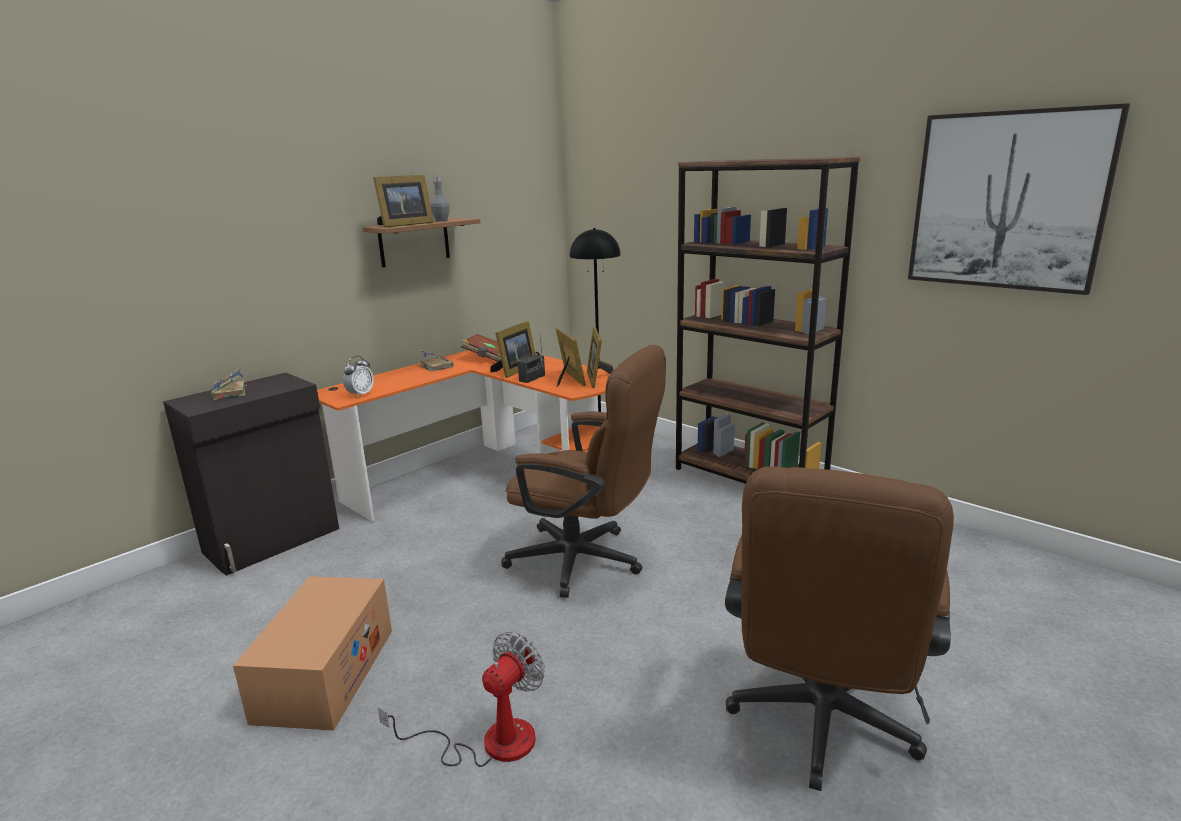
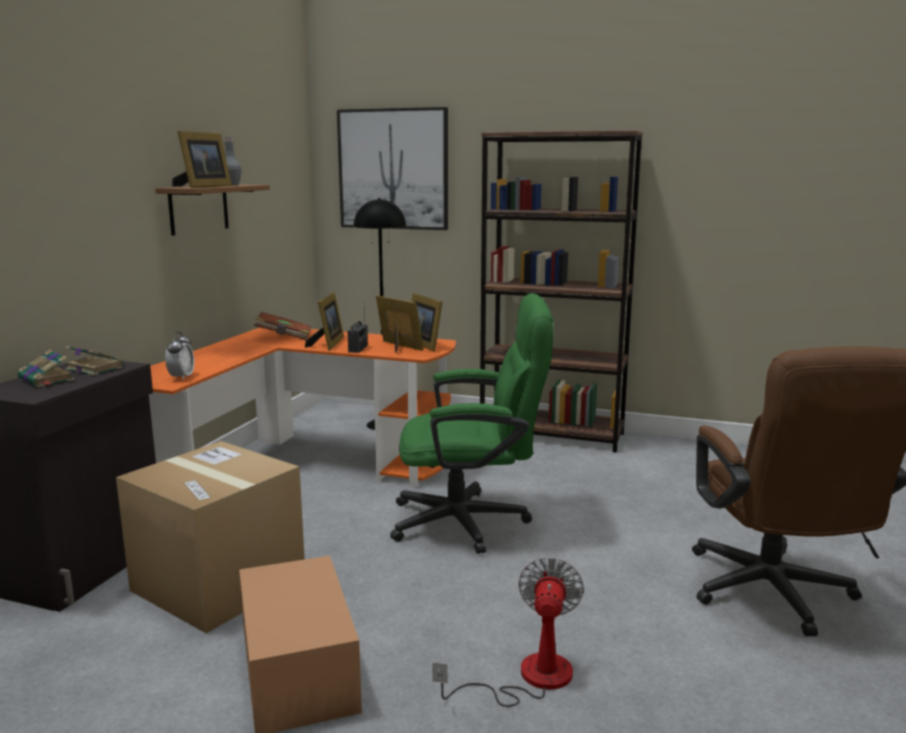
camera: 25 degrees left, 5 degrees down
(342, 577) = (219, 583): none -> cardboard box
(436, 366) = (231, 347): book -> book (94, 368)
(586, 562) = (472, 522): brown office chair -> green office chair
(1007, 201) = (766, 169): picture -> picture (393, 169)

